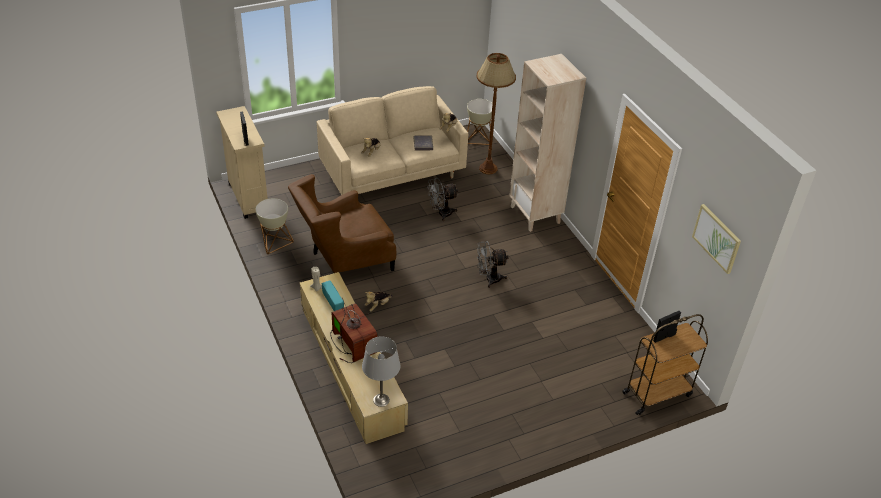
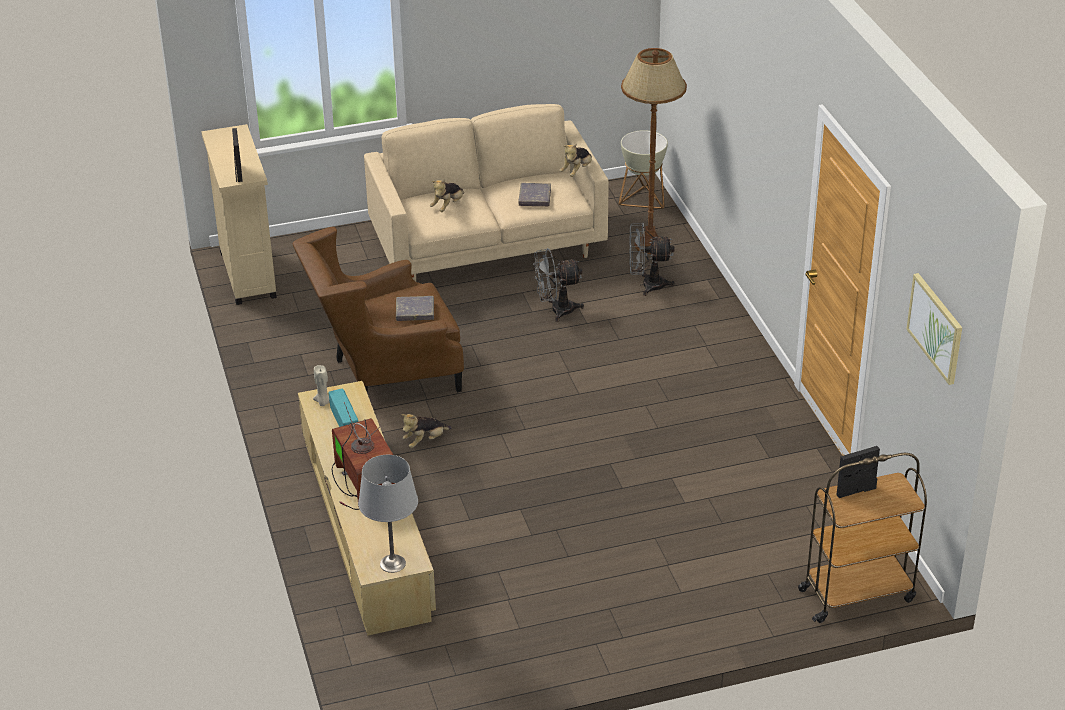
camera: 10 degrees right, 5 degrees down
(275, 243) = (279, 342): planter -> none
(364, 224) = (415, 311): none -> grey book
(489, 279) = (614, 411): grey fan -> grey fan (647, 285)
(535, 215) = (714, 319): beige bookcase -> none

